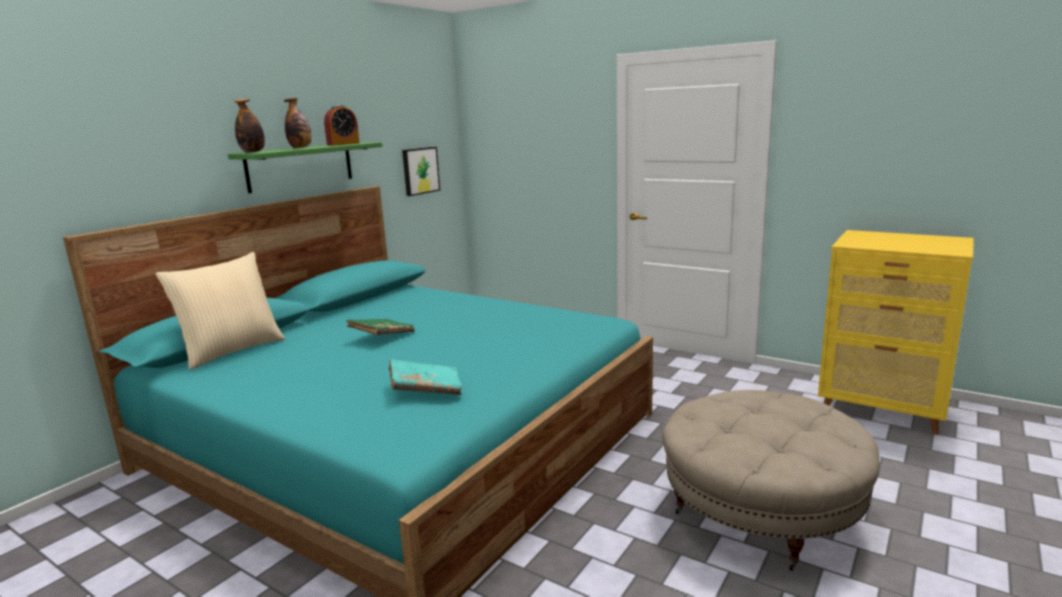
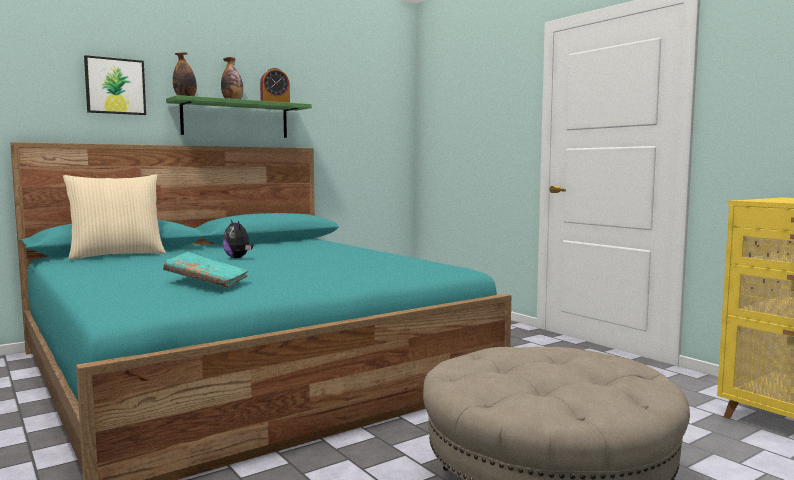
camera: 20 degrees right, 10 degrees down
(382, 336) = (238, 258): green book -> plush toy
(420, 170) = (363, 142): picture -> picture (115, 86)

